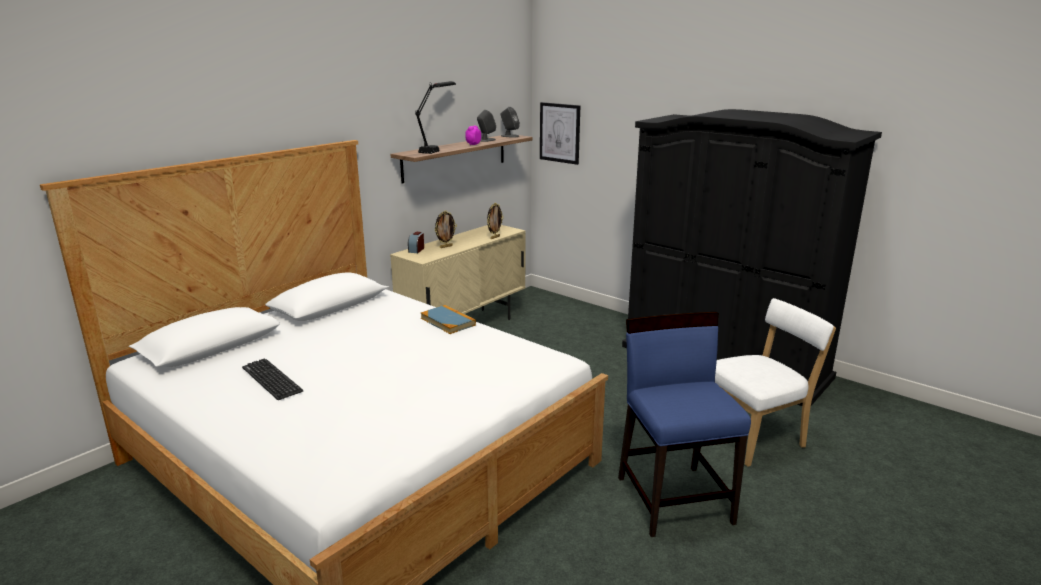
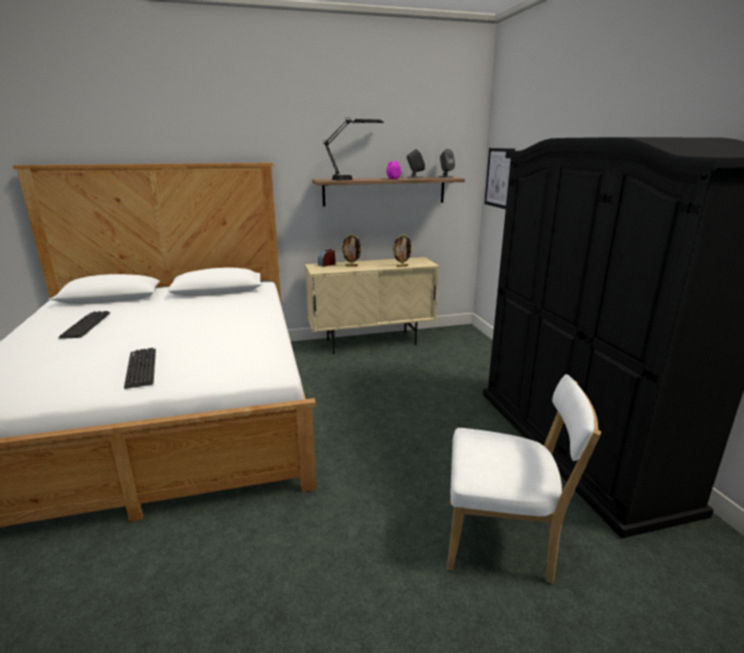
camera: 35 degrees right, 0 degrees up
(442, 394) = (141, 368): none -> keyboard
(448, 321) = (260, 318): book -> none
(674, 499) = (325, 562): blue chair -> none

